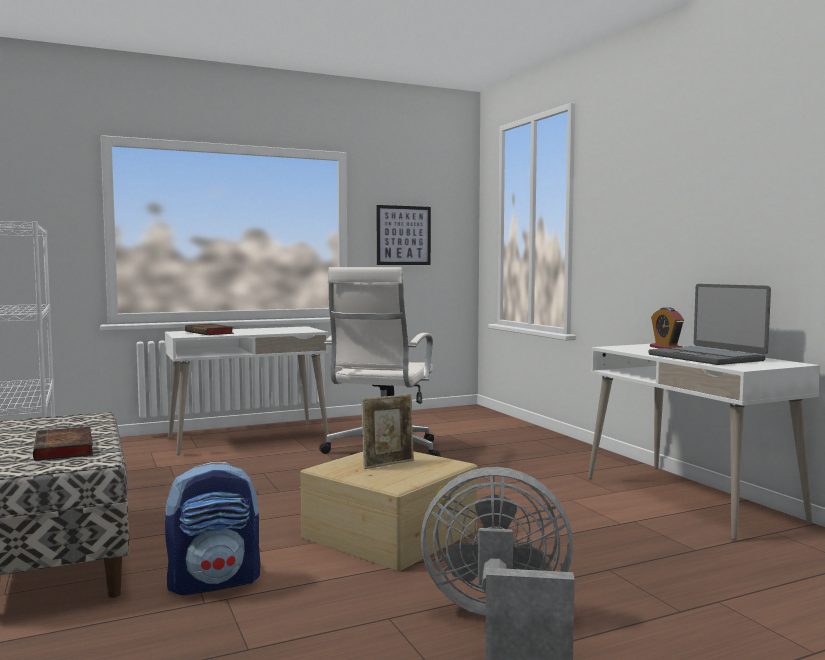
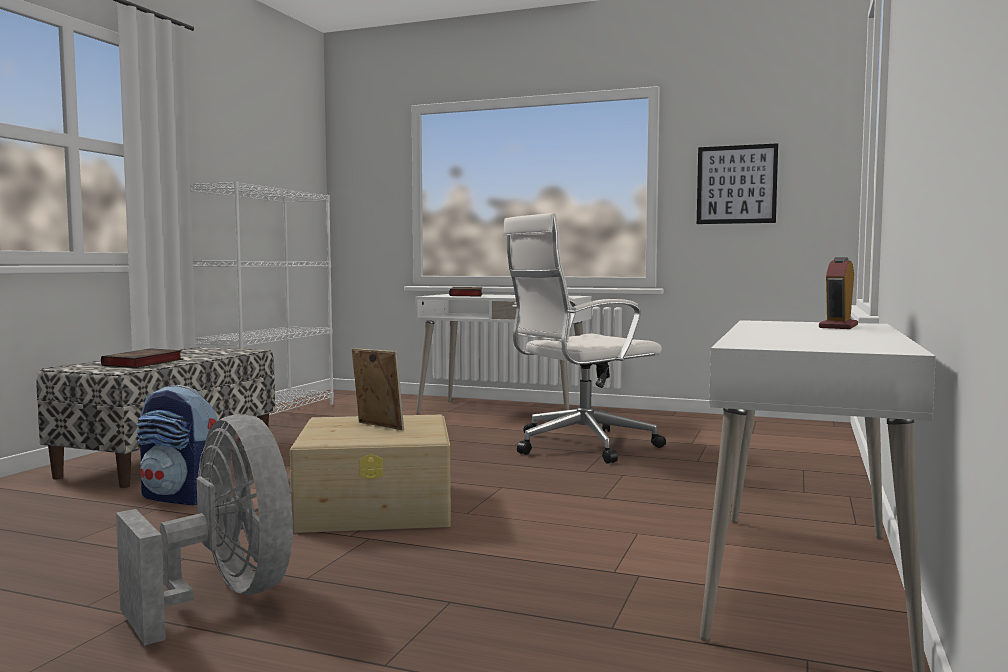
camera: 45 degrees right, 0 degrees up
(388, 464) = (378, 427): picture frame -> picture frame turned 150 degrees counterclockwise
(706, 357) = (800, 336): laptop -> none

